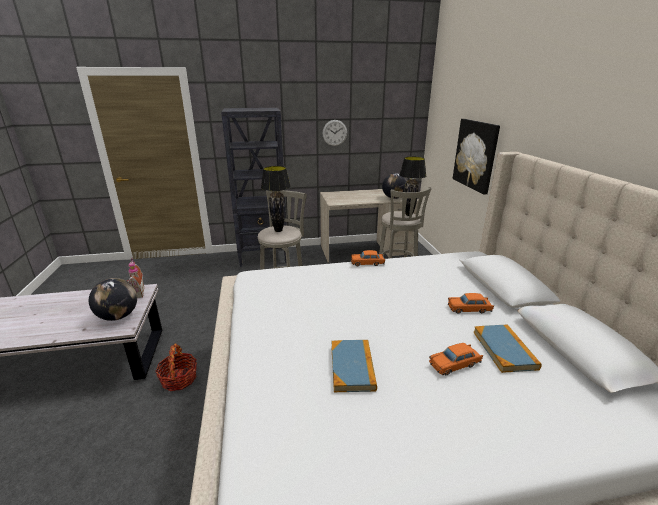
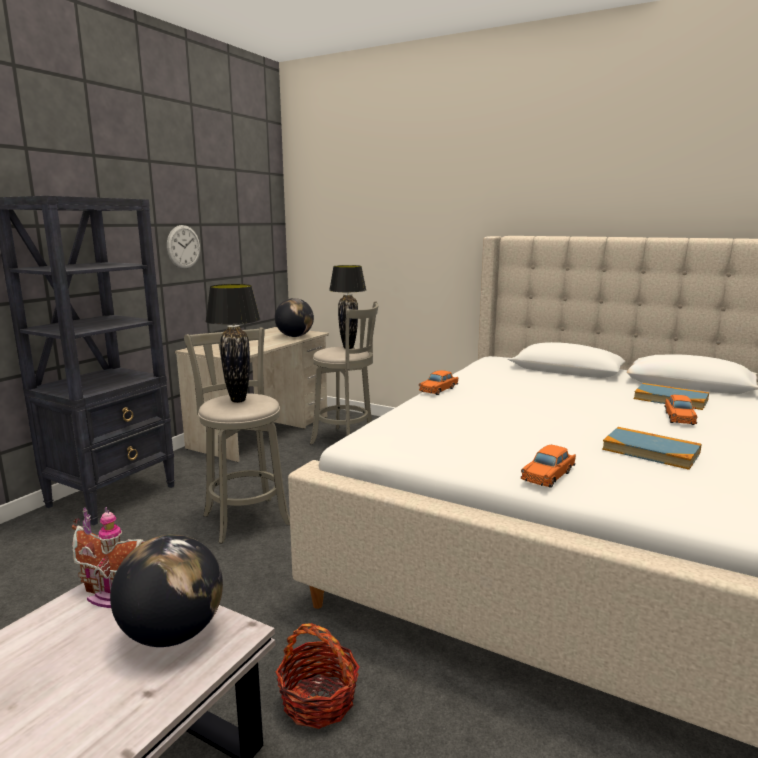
camera: 50 degrees left, 10 degrees down
(469, 309) = (593, 388): orange toy car -> orange toy car (548, 475)
(475, 155) = (408, 255): picture -> none

